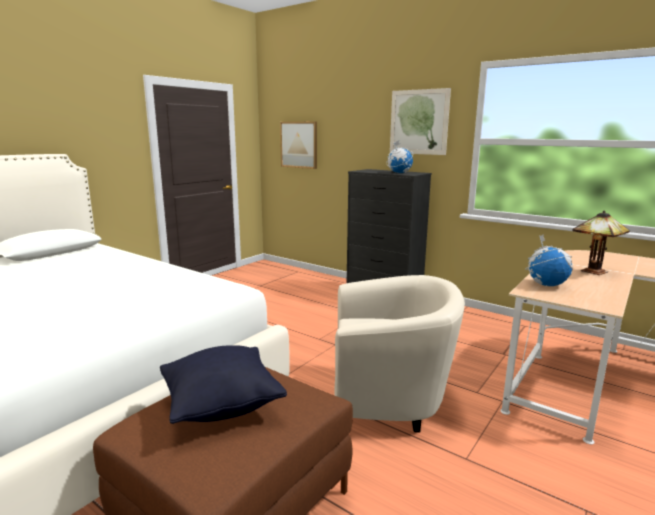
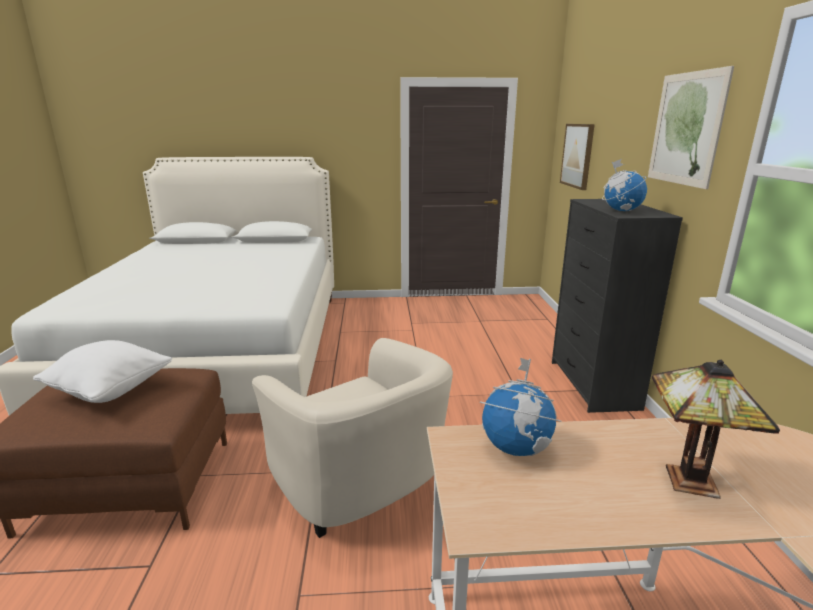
camera: 50 degrees right, 5 degrees up
(222, 406) = (110, 390): black pillow -> white pillow

